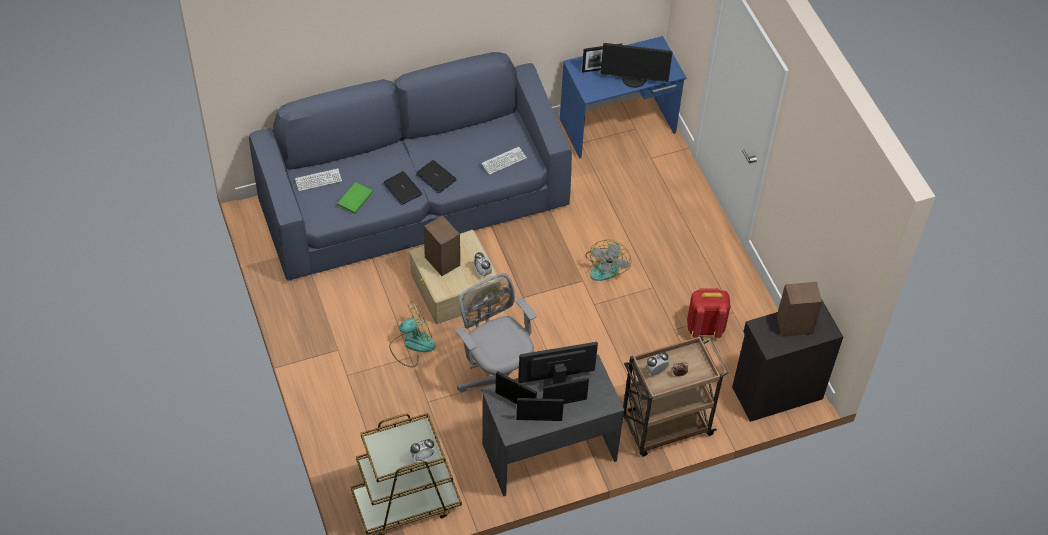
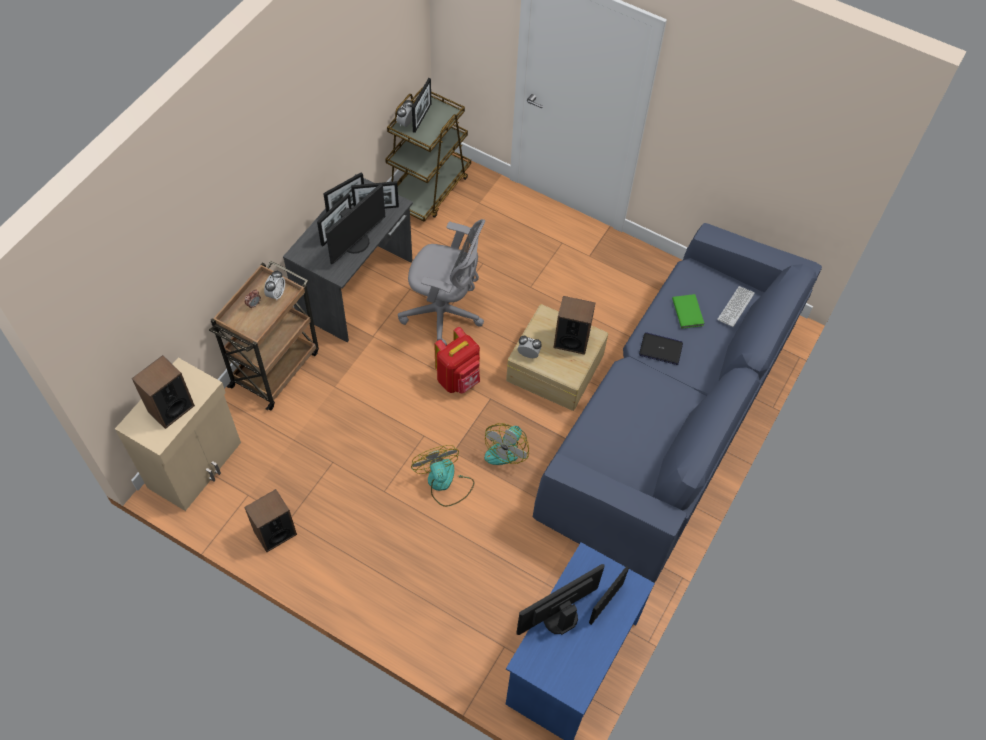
camera: 140 degrees right, 5 degrees up
(403, 453) = (422, 117): none -> picture frame
(412, 345) = (538, 297): fan -> fan (506, 447)
(436, 177) = (646, 381): laptop -> none
(504, 161) = (604, 443): keyboard -> none
(704, 327) = (305, 484): red backpack -> red backpack (459, 379)
(749, 310) = (275, 533): none -> speaker
(776, 392) = (196, 465): black cabinet -> beige cabinet

